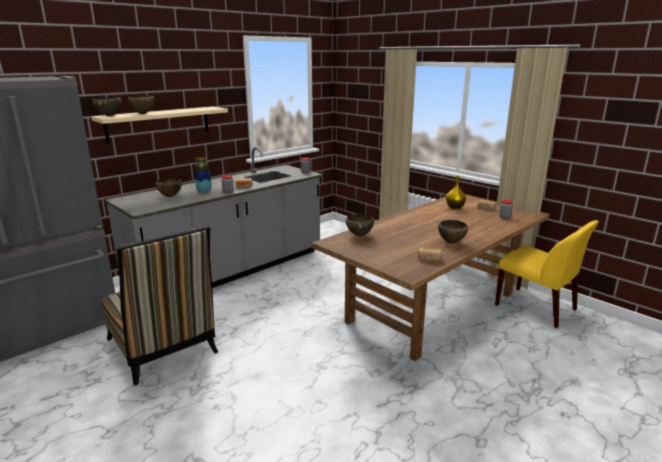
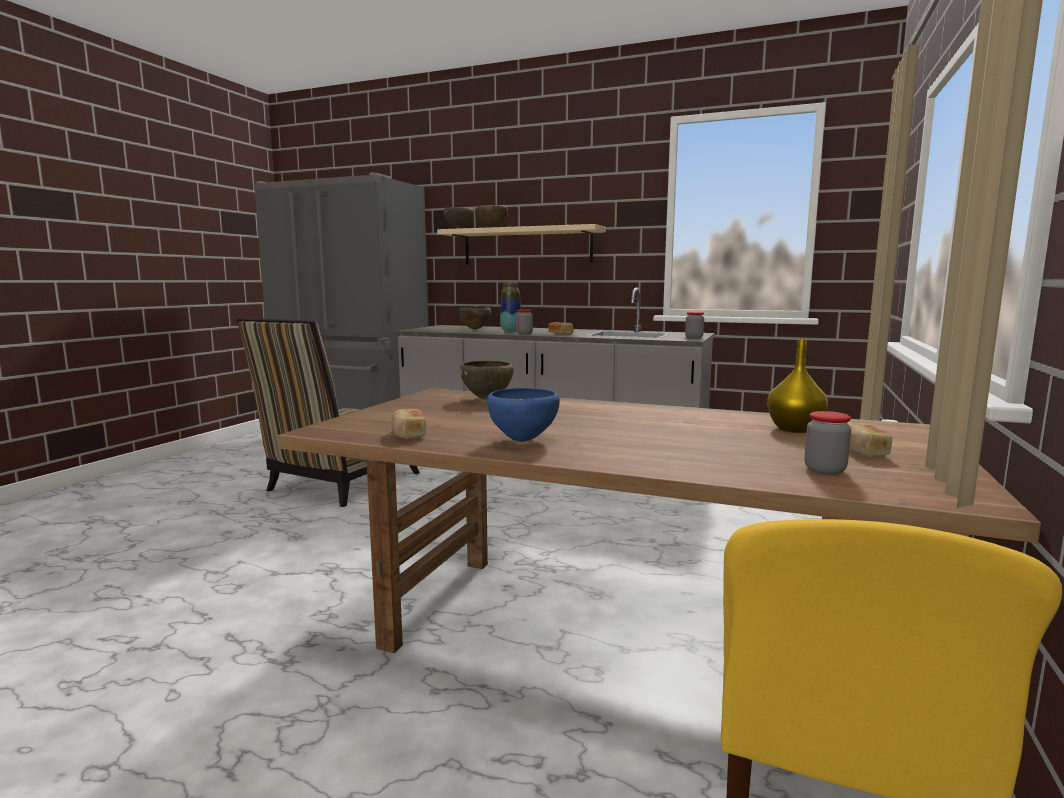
camera: 65 degrees right, 10 degrees down
(451, 242) = (522, 441): brown bowl -> blue bowl

